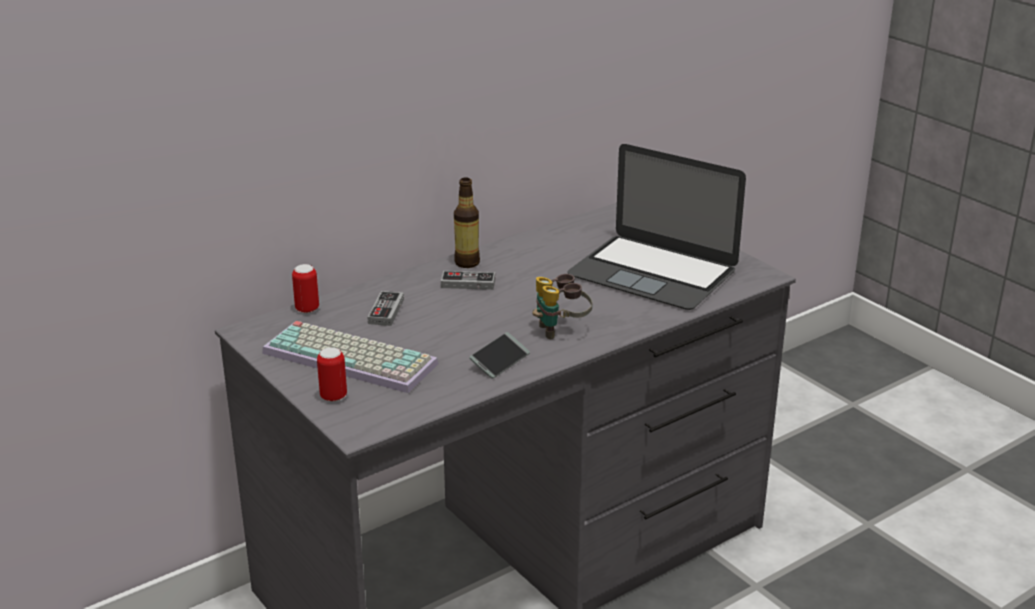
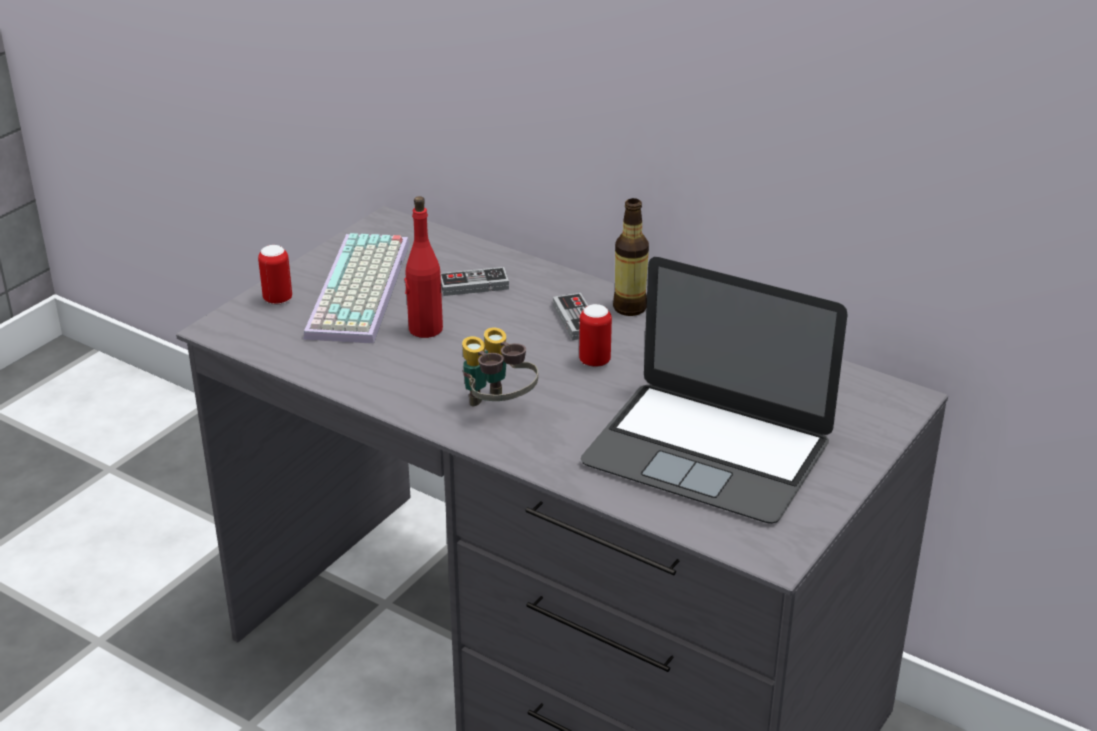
camera: 70 degrees right, 5 degrees up
(307, 309) = (451, 240): can -> can (594, 361)
(434, 340) = (425, 329): none -> red bottle
(500, 361) = (398, 381): phone -> none
(653, 272) = (707, 451): laptop -> laptop turned 75 degrees counterclockwise

